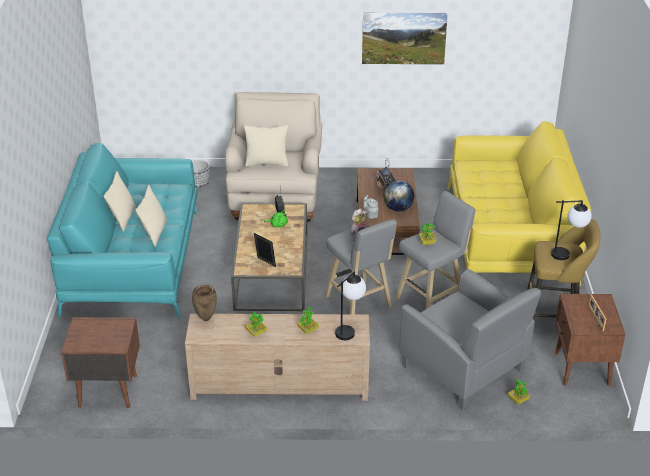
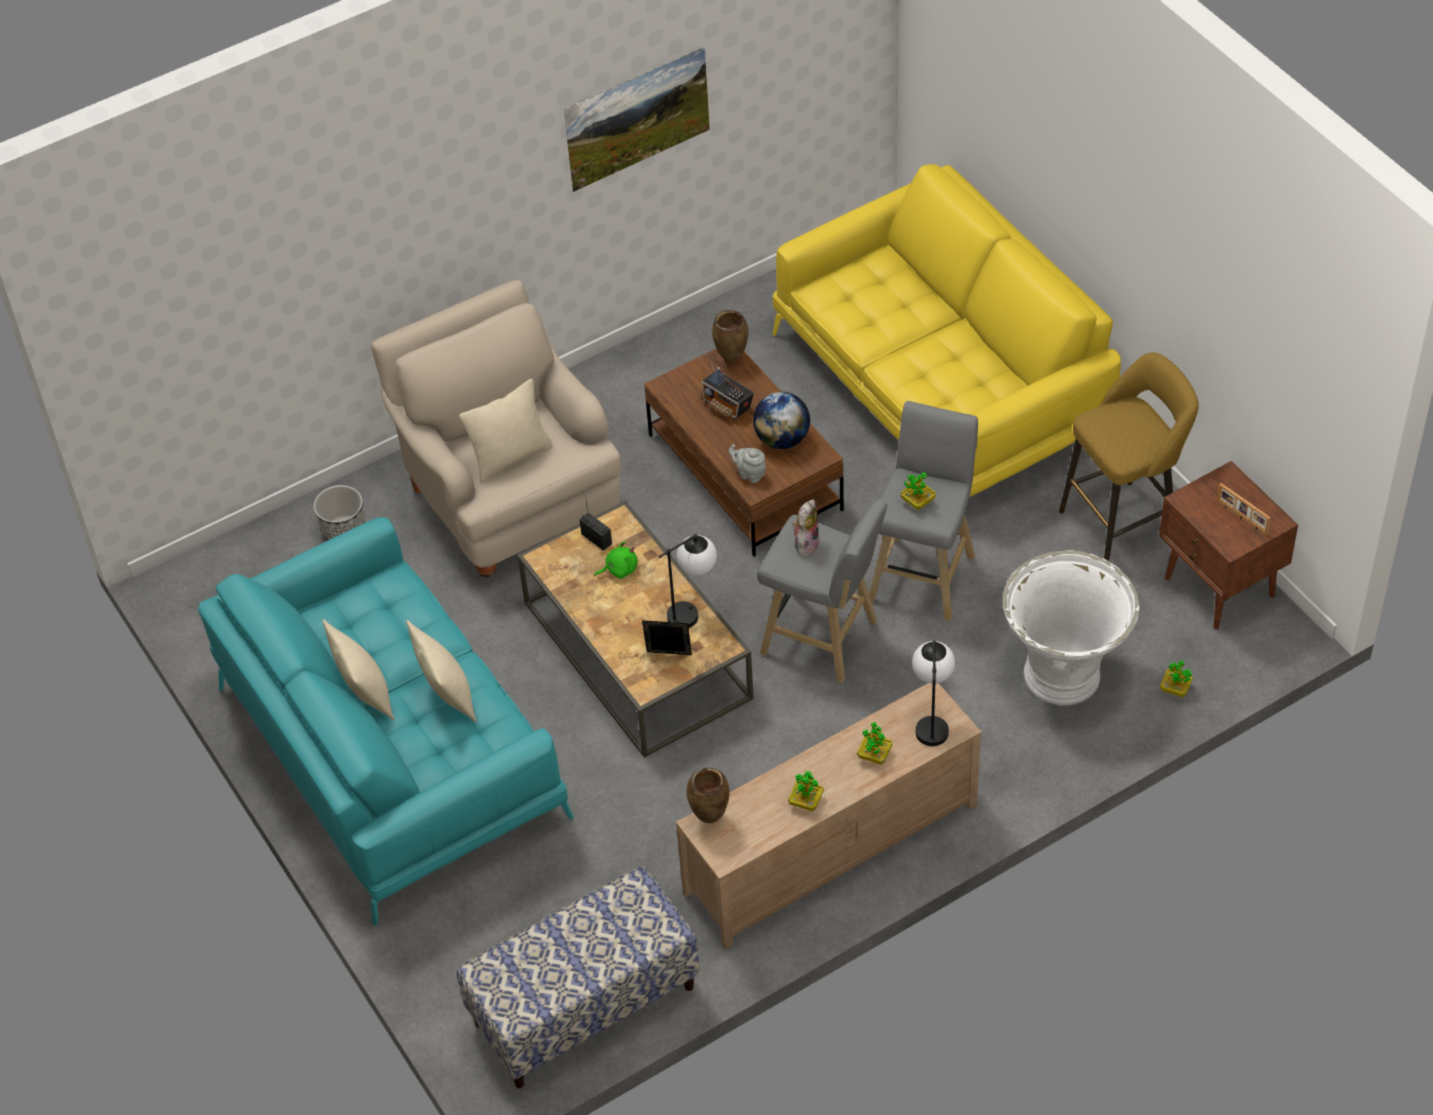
camera: 30 degrees left, 15 degrees up
(107, 390) = (584, 1006): brown nightstand -> bench
(404, 174) = (731, 359): none -> brown vase
(464, 368) = (1064, 676): grey armchair -> white planter
(567, 254) = (1139, 425): table lamp -> table lamp (693, 610)

